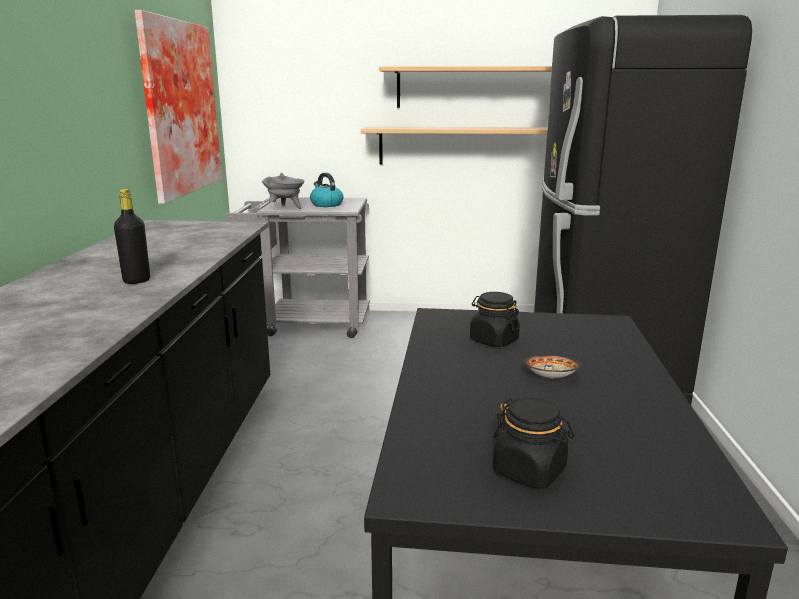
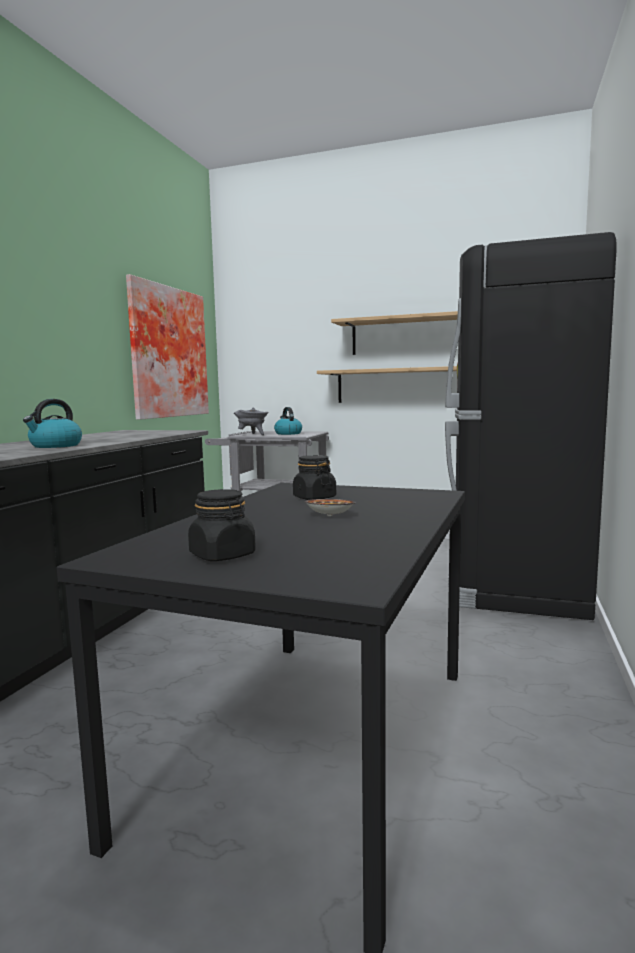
camera: 15 degrees right, 10 degrees down
(137, 281) = (55, 446): black bottle -> kettle

